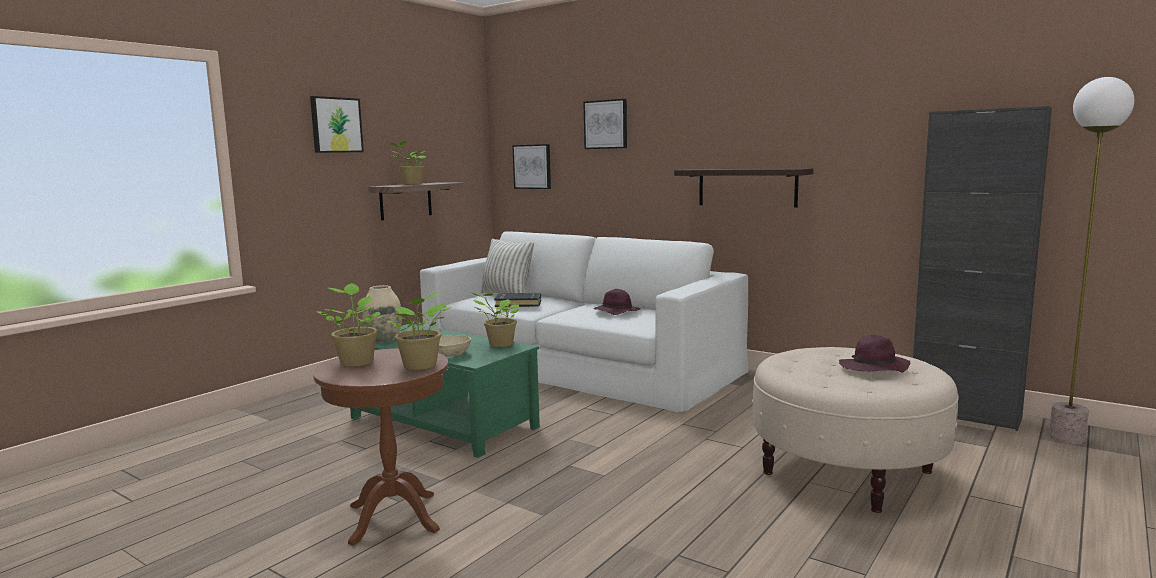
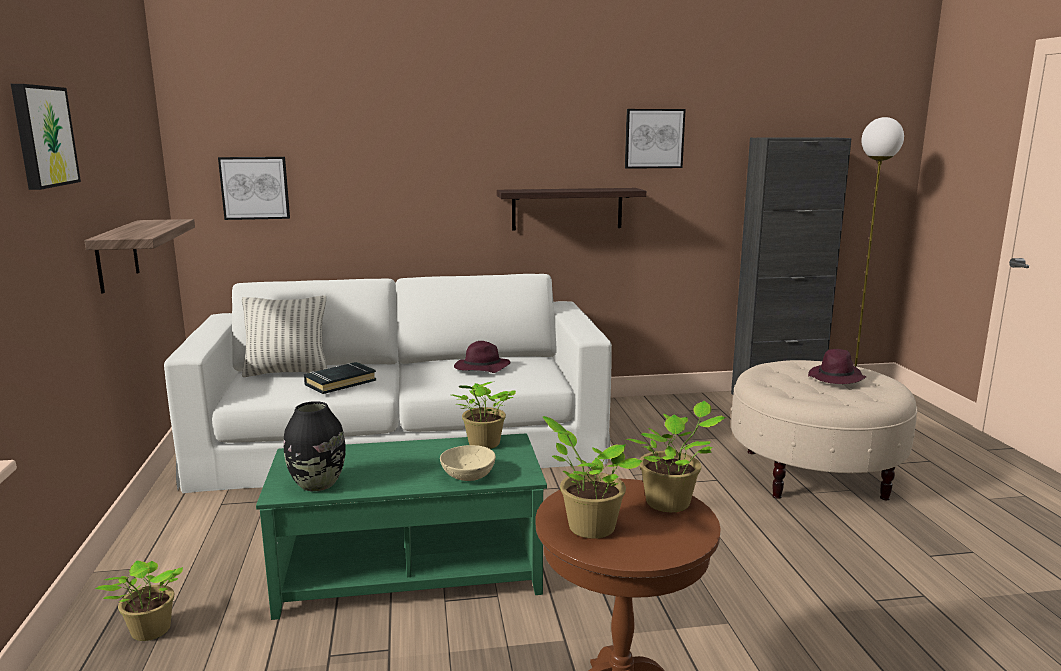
camera: 45 degrees left, 5 degrees up
(383, 340) = (317, 484): beige vase -> black vase
(411, 184) = (136, 229): potted plant -> potted plant (149, 632)
(606, 124) = (379, 133): picture -> picture (654, 138)

